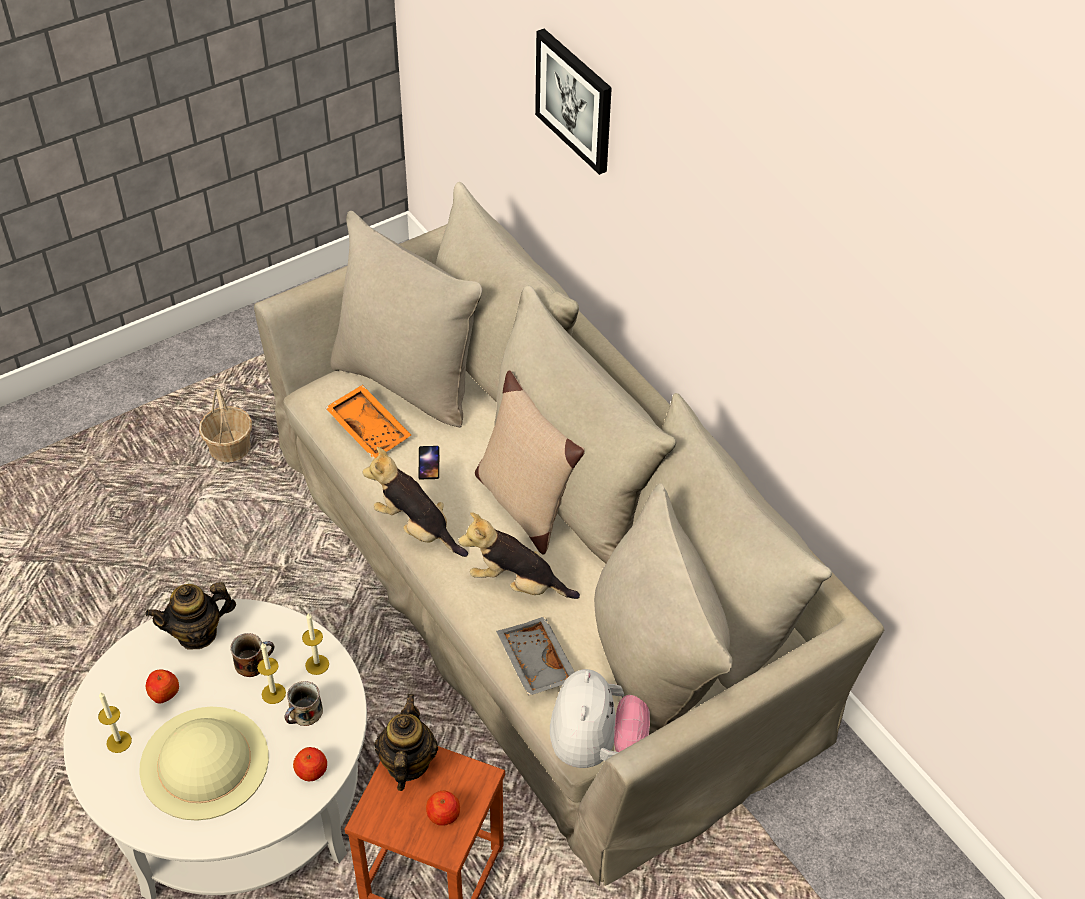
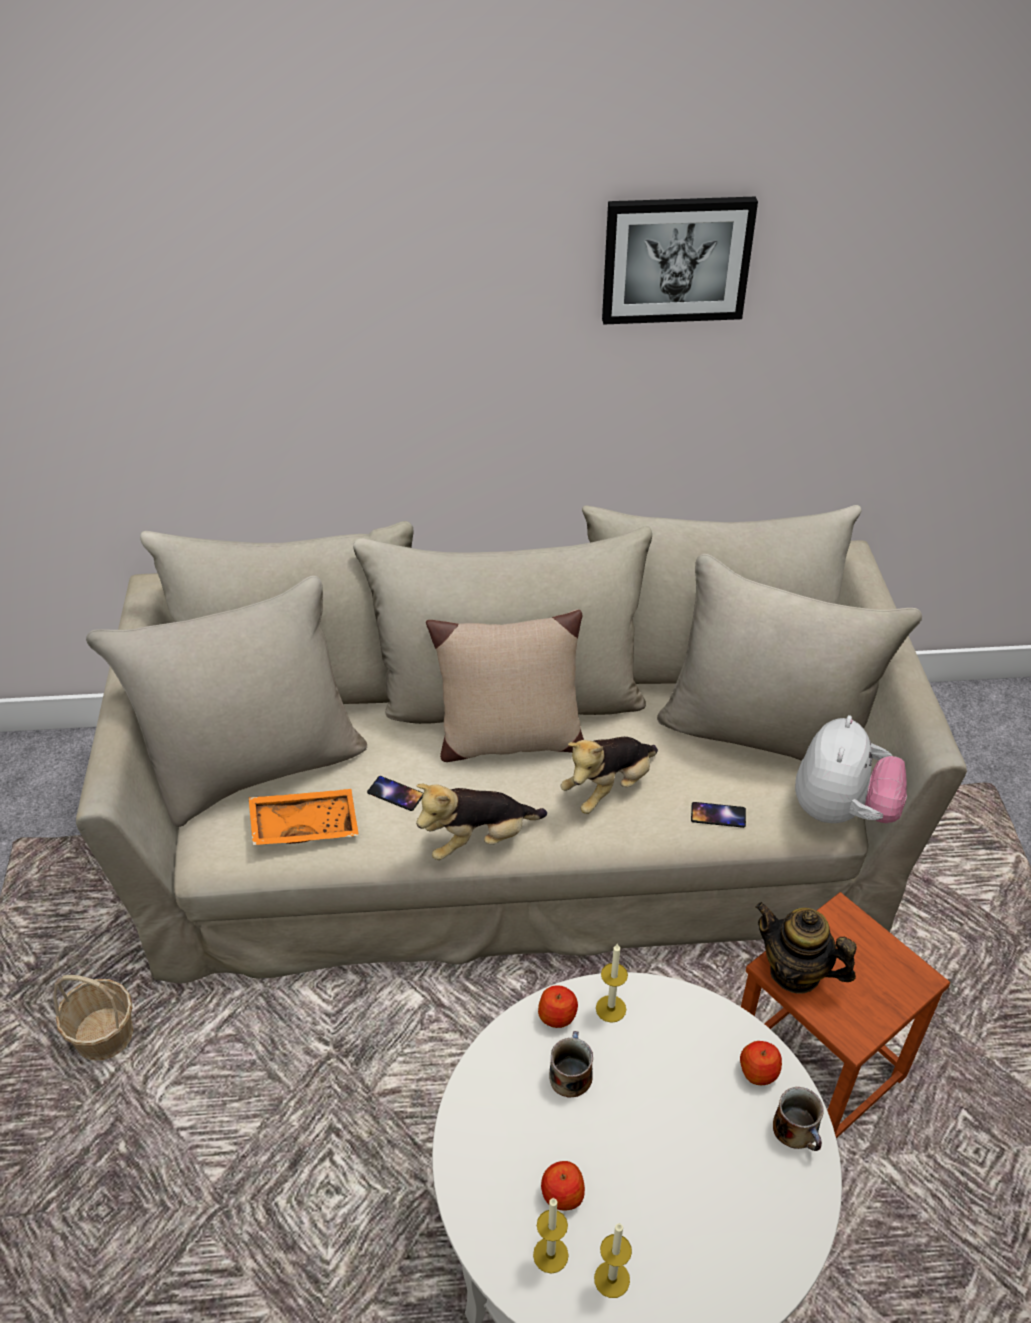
camera: 60 degrees left, 5 degrees down
(197, 633) = (490, 1120): teapot -> none
(204, 762) = (692, 1184): beige hat -> none
(273, 693) = (628, 1069): candle -> candle (550, 1255)
(305, 713) = (674, 1047): mug -> mug (797, 1130)
(443, 815) = (875, 965): apple -> apple (557, 1015)
(534, 663) = (718, 815): grey tray -> phone
(575, 100) = (258, 326): picture -> picture (676, 259)
(596, 746) = (841, 811): plush toy -> plush toy turned 75 degrees clockwise

